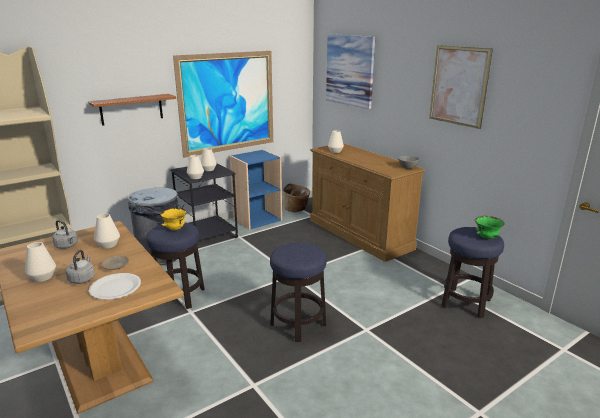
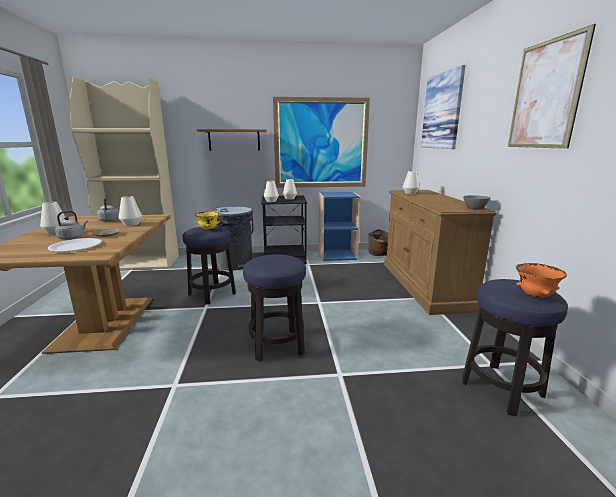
camera: 30 degrees right, 5 degrees down
(486, 238) = (535, 296): green bowl -> orange bowl

